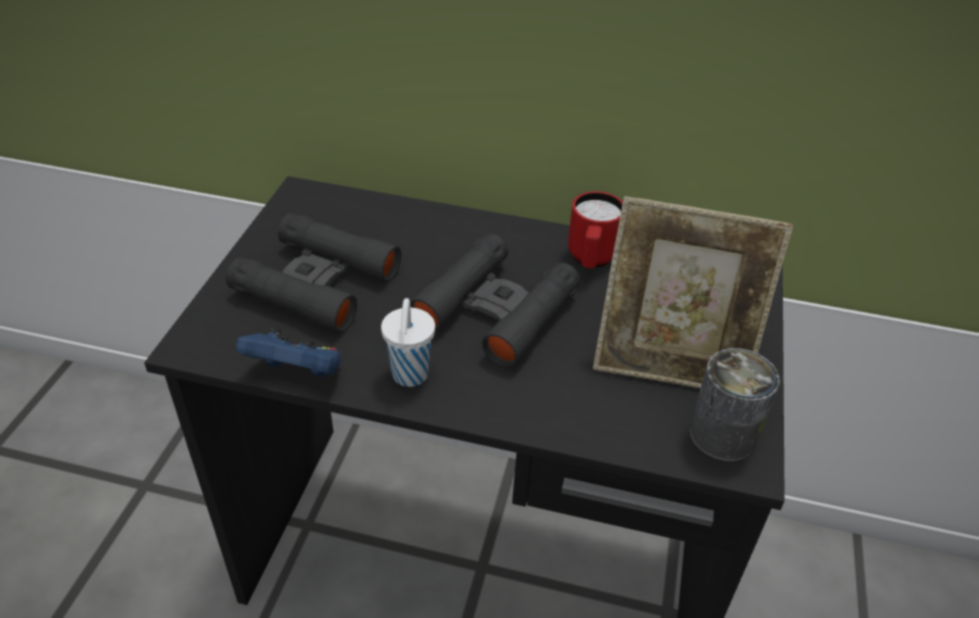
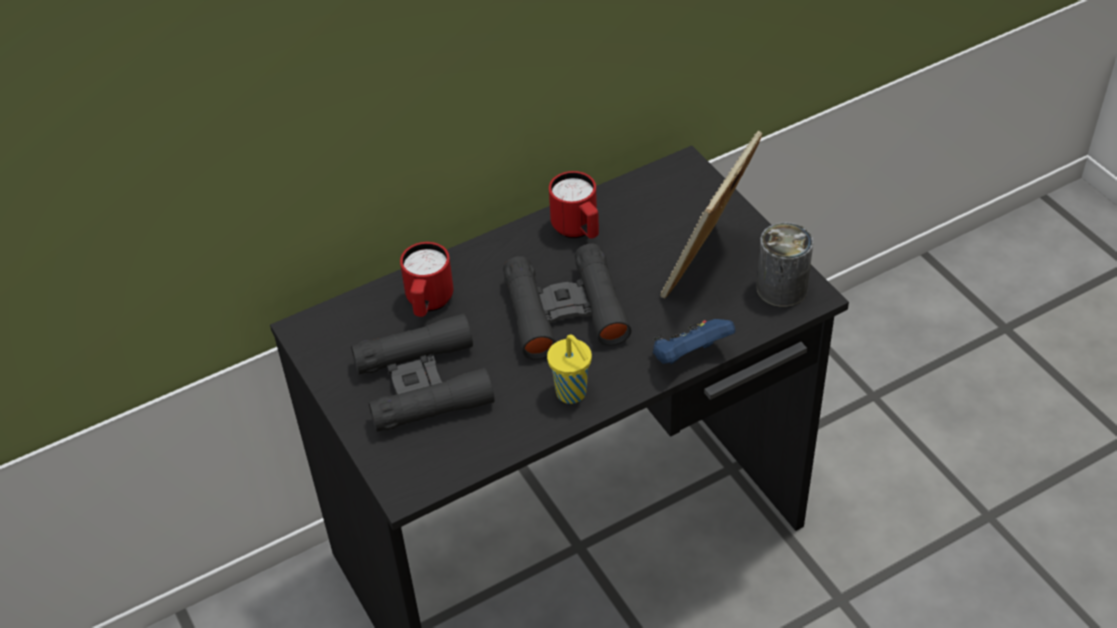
camera: 40 degrees left, 5 degrees up
(297, 373) = (502, 448): blue game controller -> blue game controller (689, 356)
(403, 234) = (428, 304): none -> red mug
(409, 376) = (572, 394): white cup -> yellow cup
(671, 363) = (707, 266): picture frame -> picture frame turned 150 degrees clockwise

